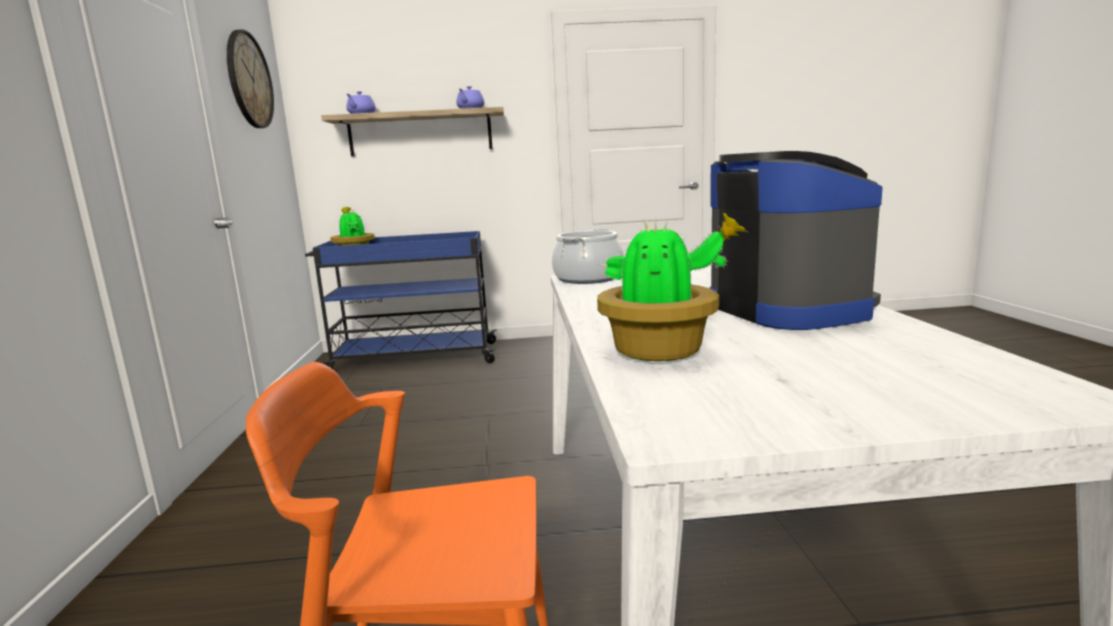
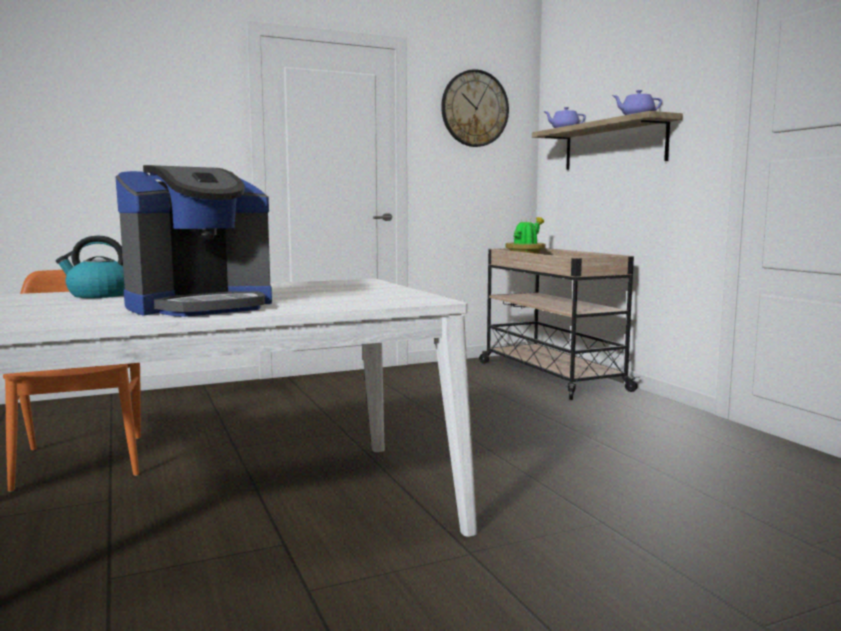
camera: 70 degrees right, 5 degrees down
(412, 358) = (549, 375): blue cart -> beige cart
(588, 278) = (353, 282): cooking pot -> none
(662, 351) = (99, 295): potted plant -> kettle

